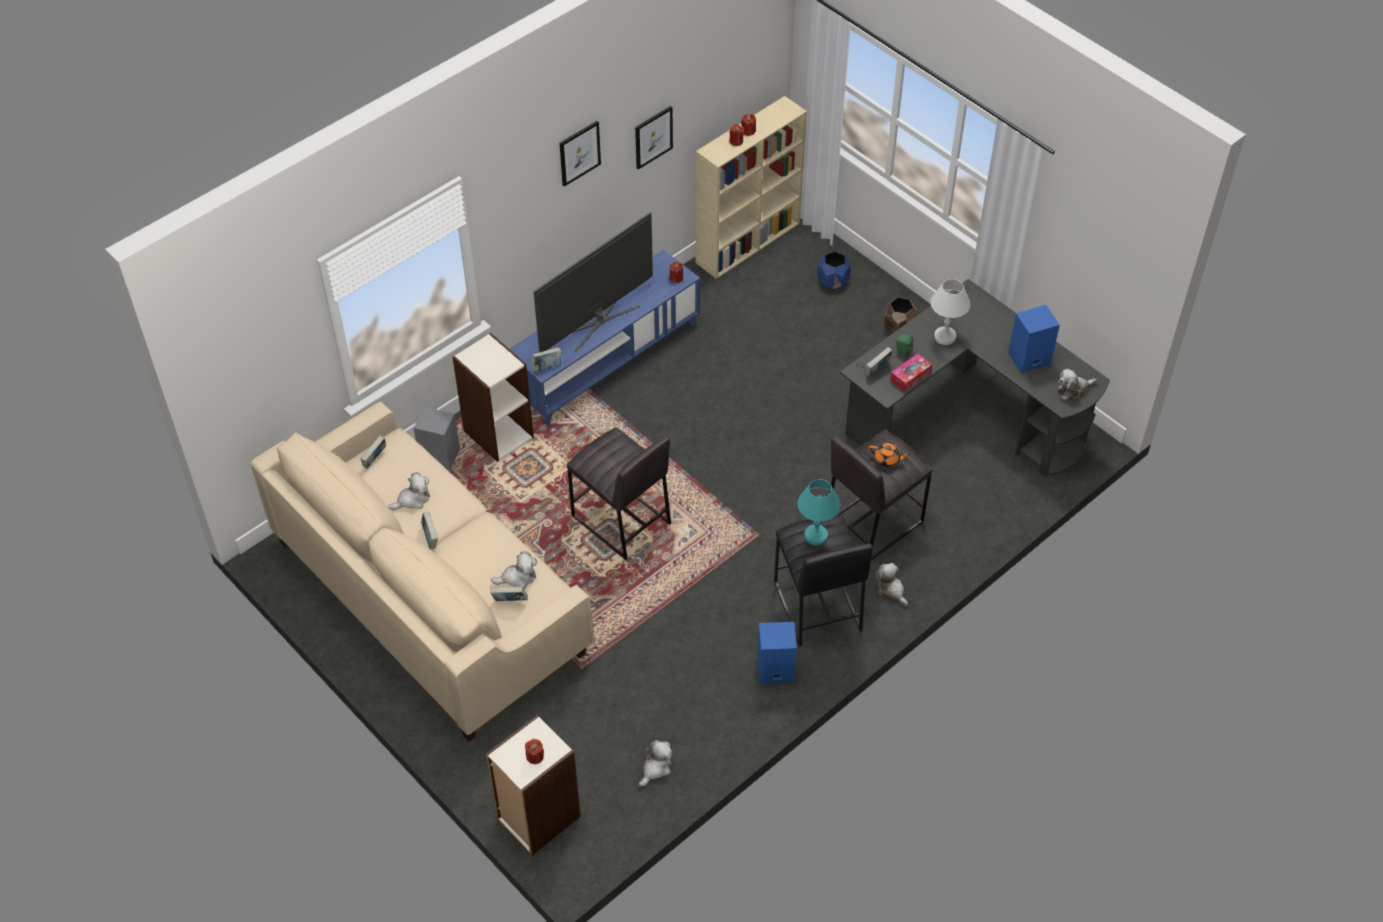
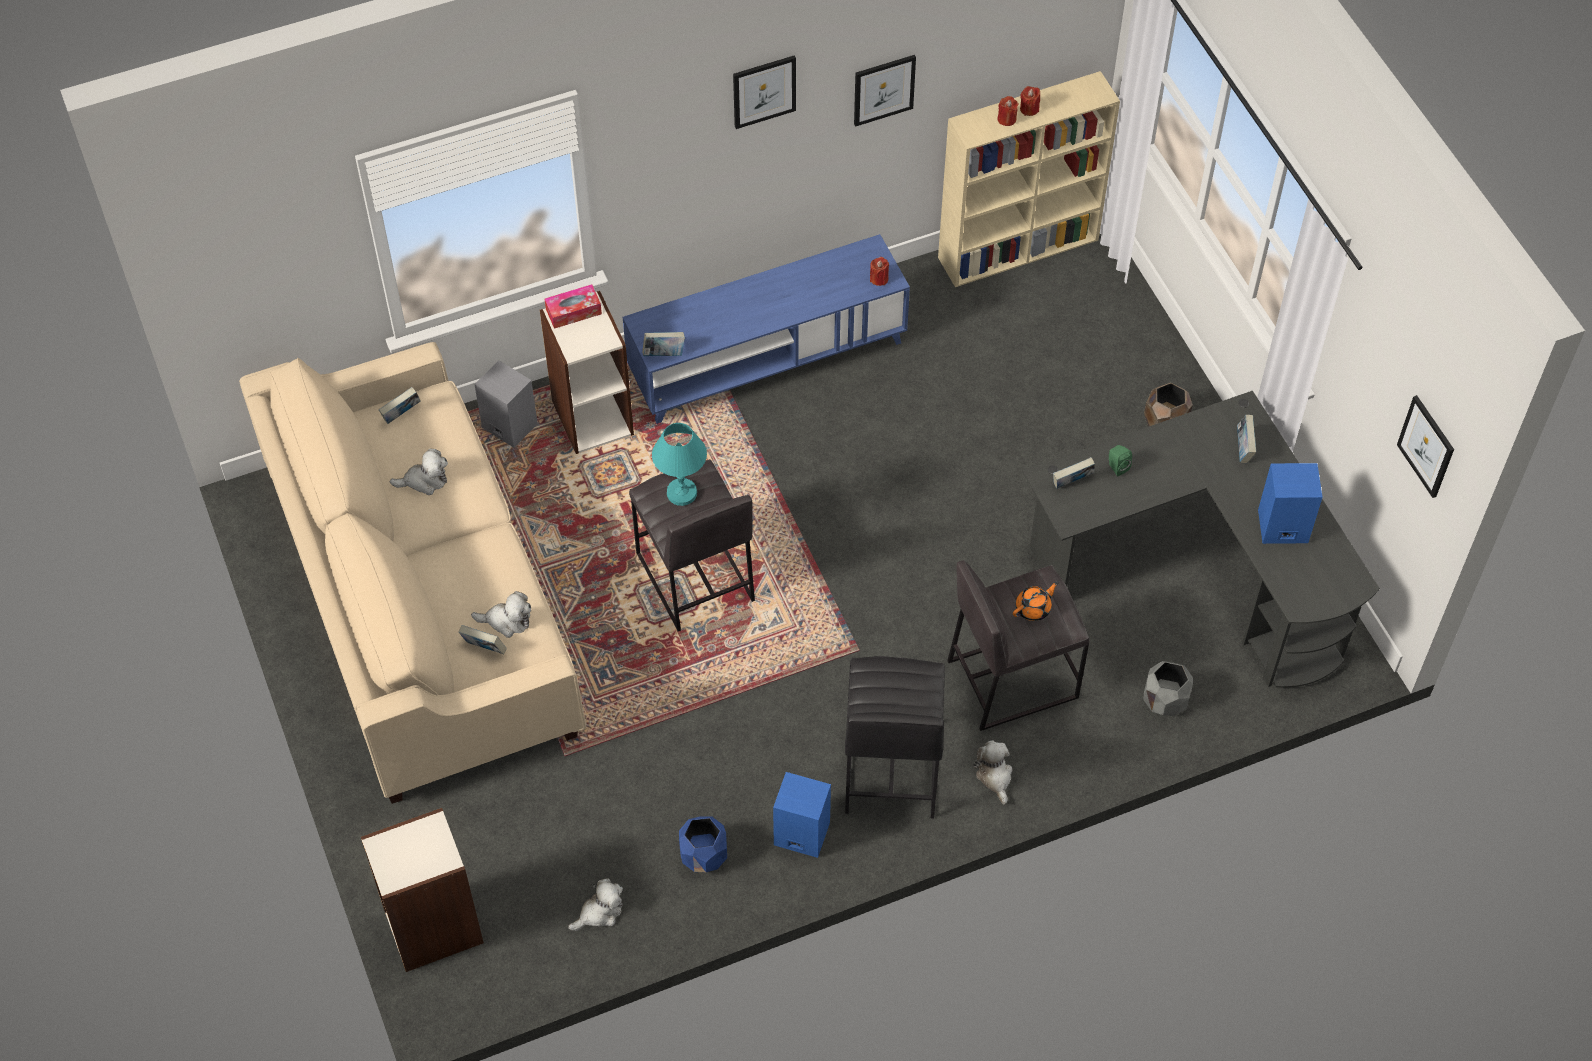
camera: 20 degrees right, 5 degrees up
(430, 538) = (425, 537): book -> book (1243, 448)
(535, 756) = (416, 860): red candle -> none
(598, 321) = (755, 309): television -> none
(815, 535) = (894, 682): turquoise table lamp -> turquoise table lamp (681, 492)
(833, 282) = (1106, 334): blue planter -> blue planter (704, 856)
(887, 459) = (1033, 608): orange teapot -> orange teapot turned 75 degrees counterclockwise
(910, 376) = (1111, 505): tissue box -> tissue box (573, 311)
(944, 336) = (1183, 462): white table lamp -> none
(981, 506) = (1164, 700): none -> grey planter
(1073, 390) = (1322, 588): plush toy -> none
(1127, 264) = (1426, 446): none -> picture

